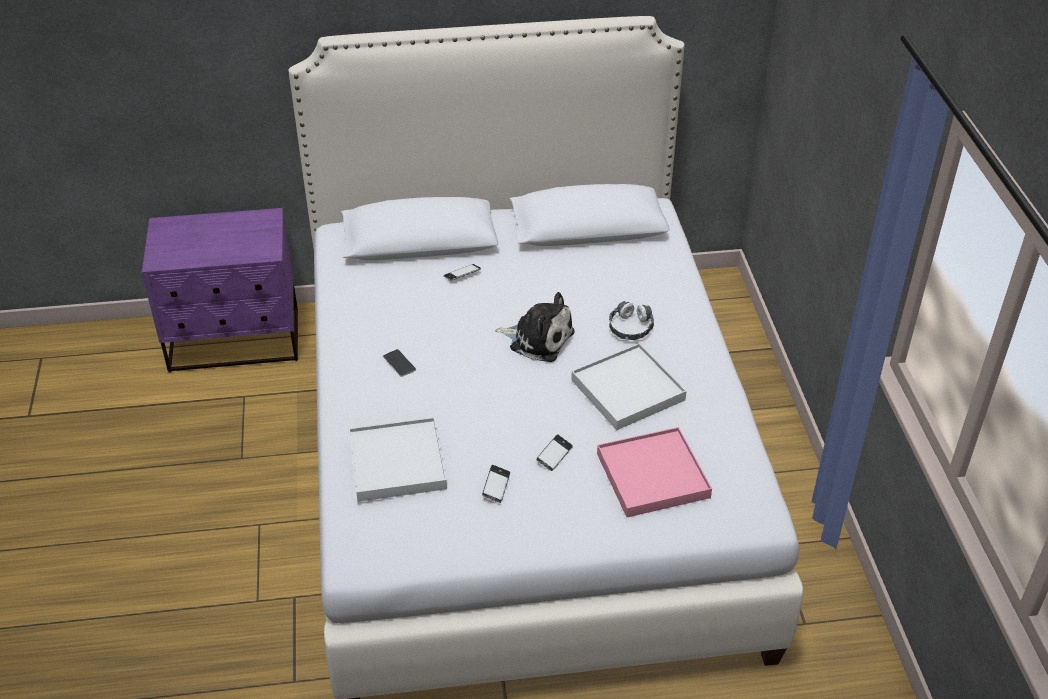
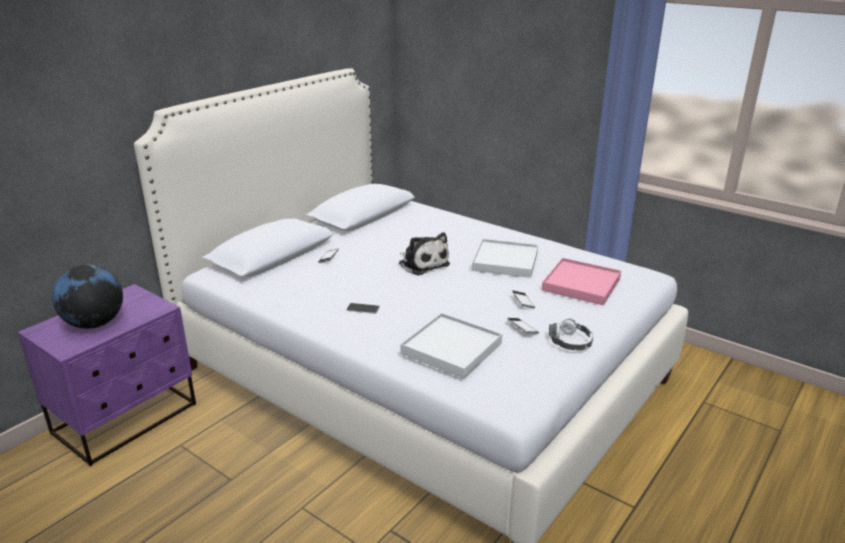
camera: 45 degrees left, 15 degrees down
(204, 242) = (95, 323): none -> globe
(538, 339) = (422, 264): plush toy -> plush toy turned 75 degrees clockwise
(630, 327) = (459, 240): headphones -> headphones (570, 342)

